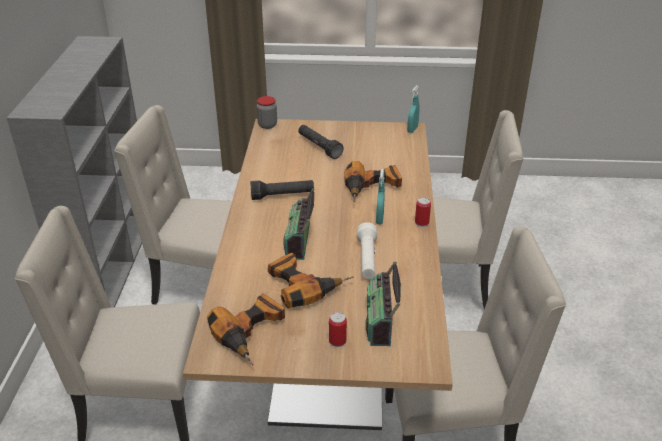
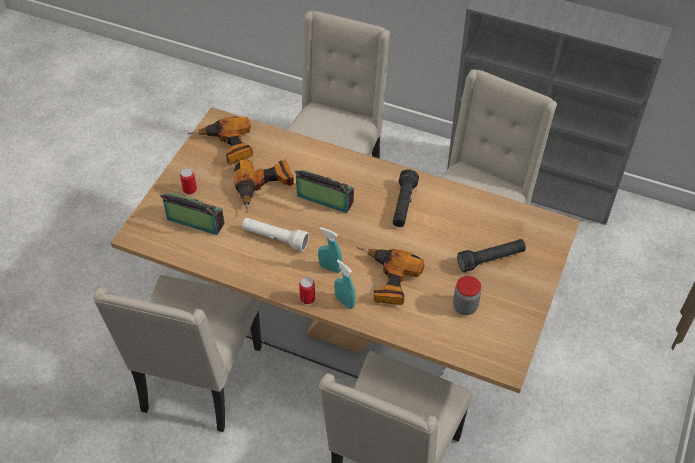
camera: 110 degrees right, 15 degrees up
(267, 125) = (558, 226): jar -> jar (465, 306)
(412, 129) = (505, 367): turquoise spray bottle -> turquoise spray bottle (344, 302)

